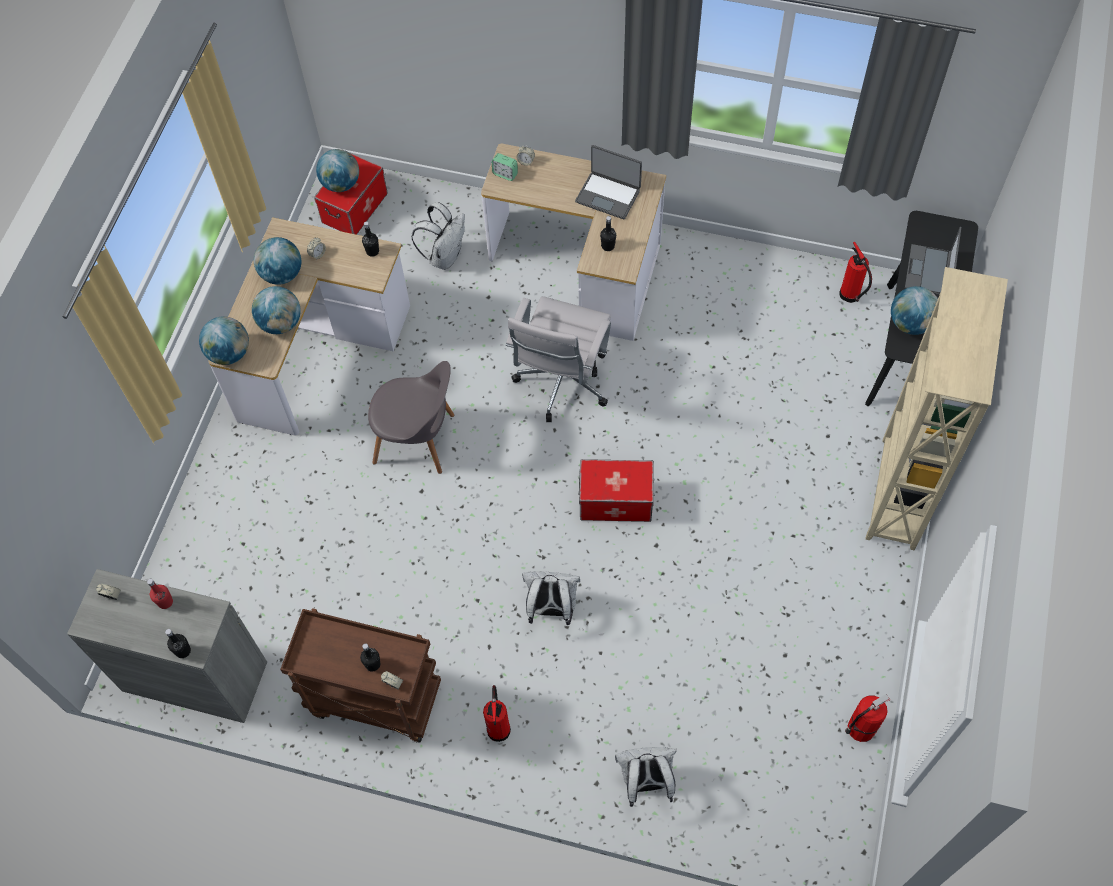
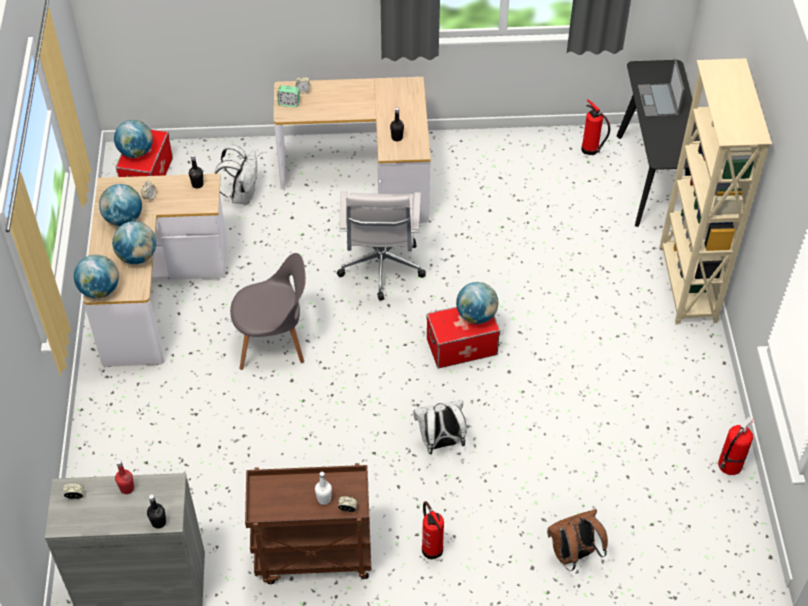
camera: 20 degrees left, 10 degrees down
(373, 664) = (324, 499): black bottle -> white bottle
(608, 195) = (382, 100): laptop -> none
(646, 782) = (573, 555): white backpack -> brown backpack
(910, 324) = (660, 140): globe -> globe (476, 315)

